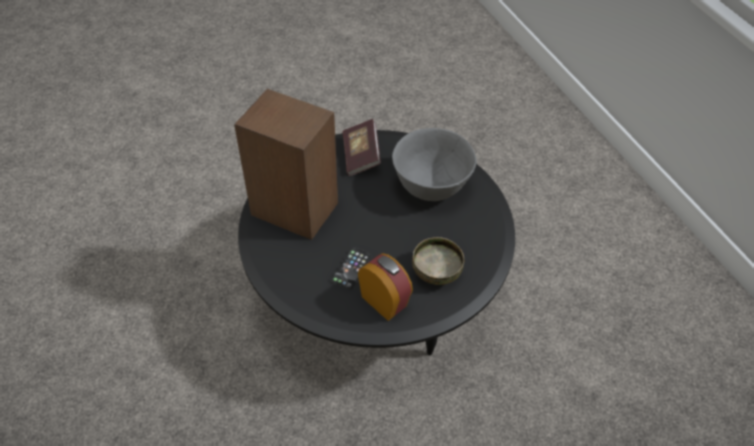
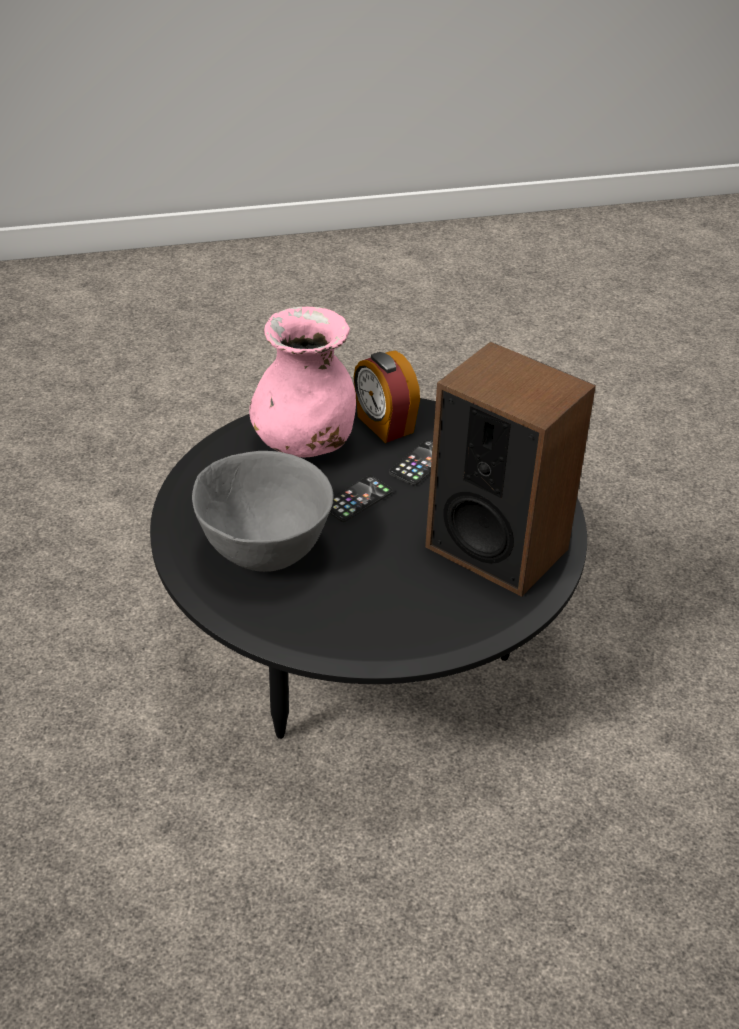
camera: 170 degrees left, 10 degrees down
(361, 156) = (369, 617): book -> none
(387, 231) = (357, 499): none -> phone
(435, 272) = (305, 444): bowl -> pink vase

